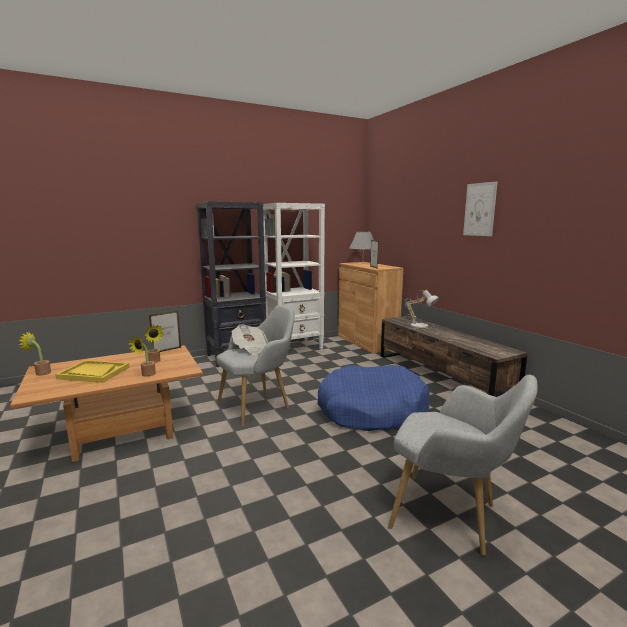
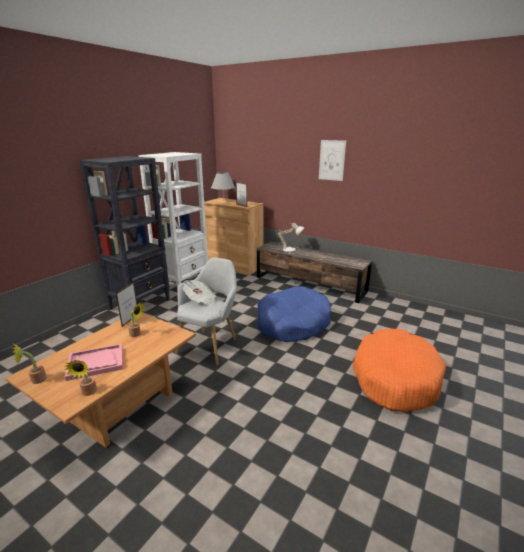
camera: 30 degrees left, 10 degrees up
(93, 373) = (95, 363): yellow tray -> pink tray
(146, 375) = (151, 349): potted plant -> potted plant (88, 393)
(451, 517) = (394, 378): grey armchair -> orange dog bed

